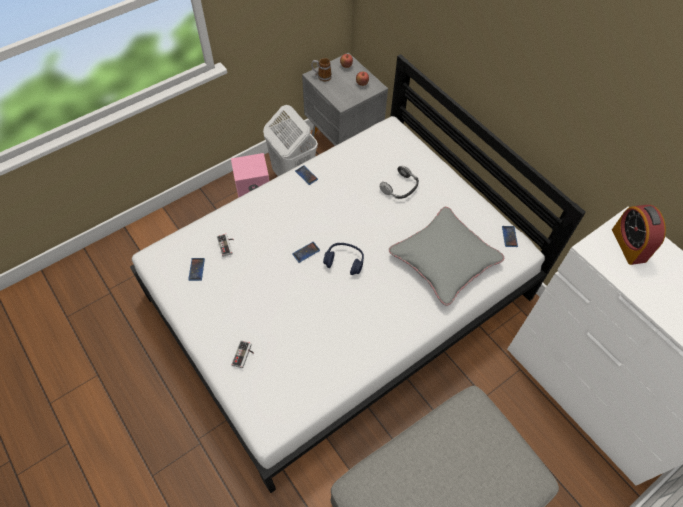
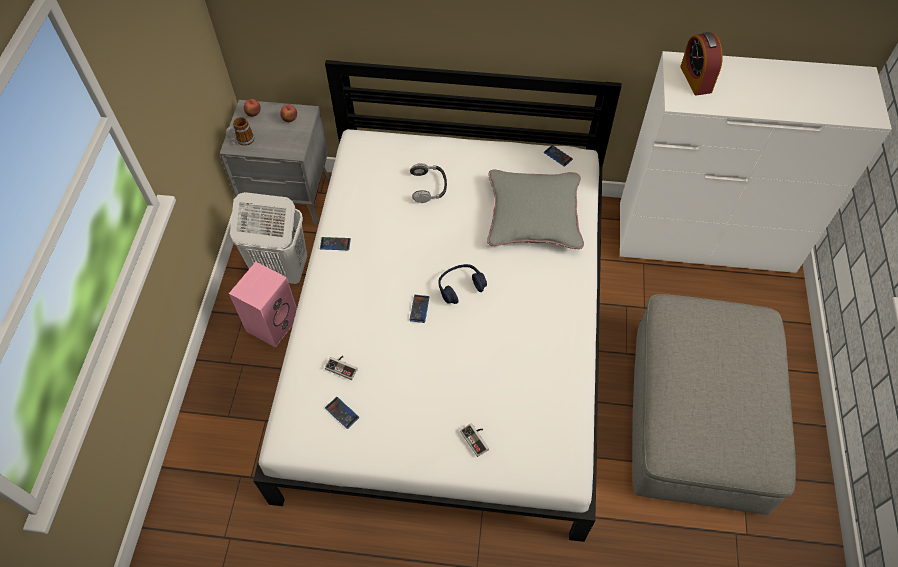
camera: 45 degrees left, 0 degrees up
(628, 245) = (696, 79): alarm clock -> alarm clock turned 45 degrees clockwise

